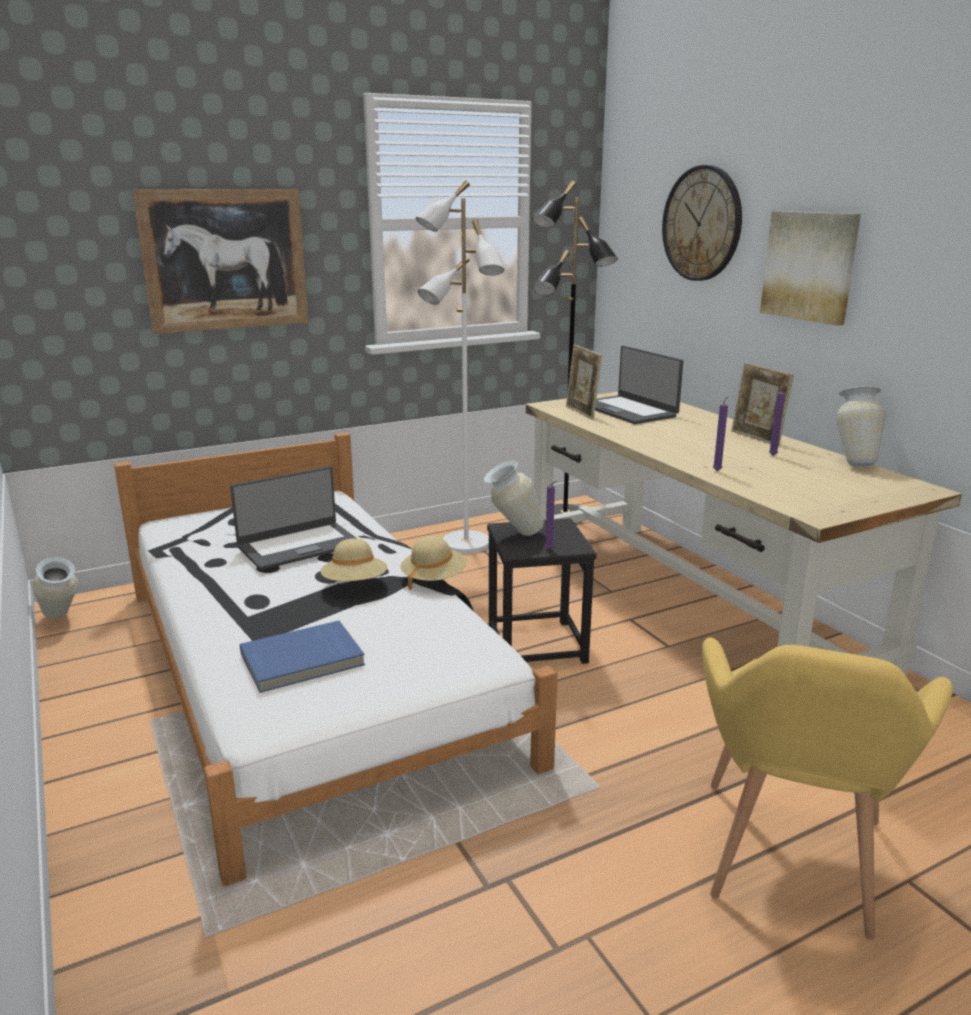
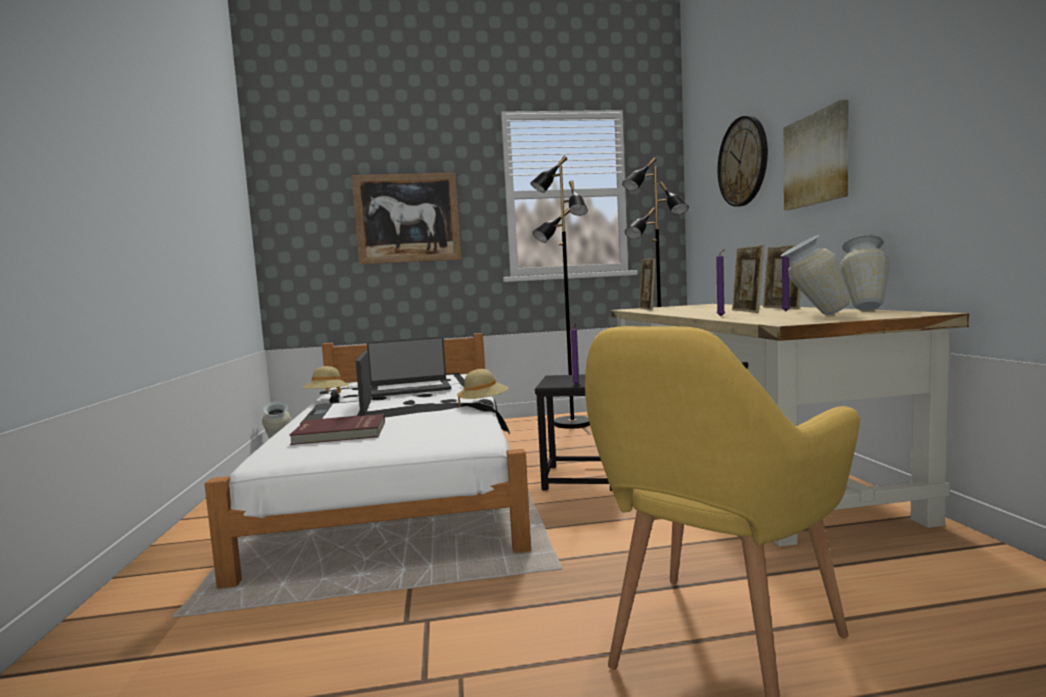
camera: 20 degrees right, 15 degrees down
(302, 660) = (340, 433): blue book -> red book
(355, 584) = (424, 404): beige hat -> beige hat (327, 397)
(465, 544) = (571, 424): white floor lamp -> black floor lamp
(512, 535) = (556, 379): vase -> vase (813, 315)
(628, 410) = (687, 307): laptop -> laptop (341, 414)
(728, 449) = (747, 311): none -> picture frame

